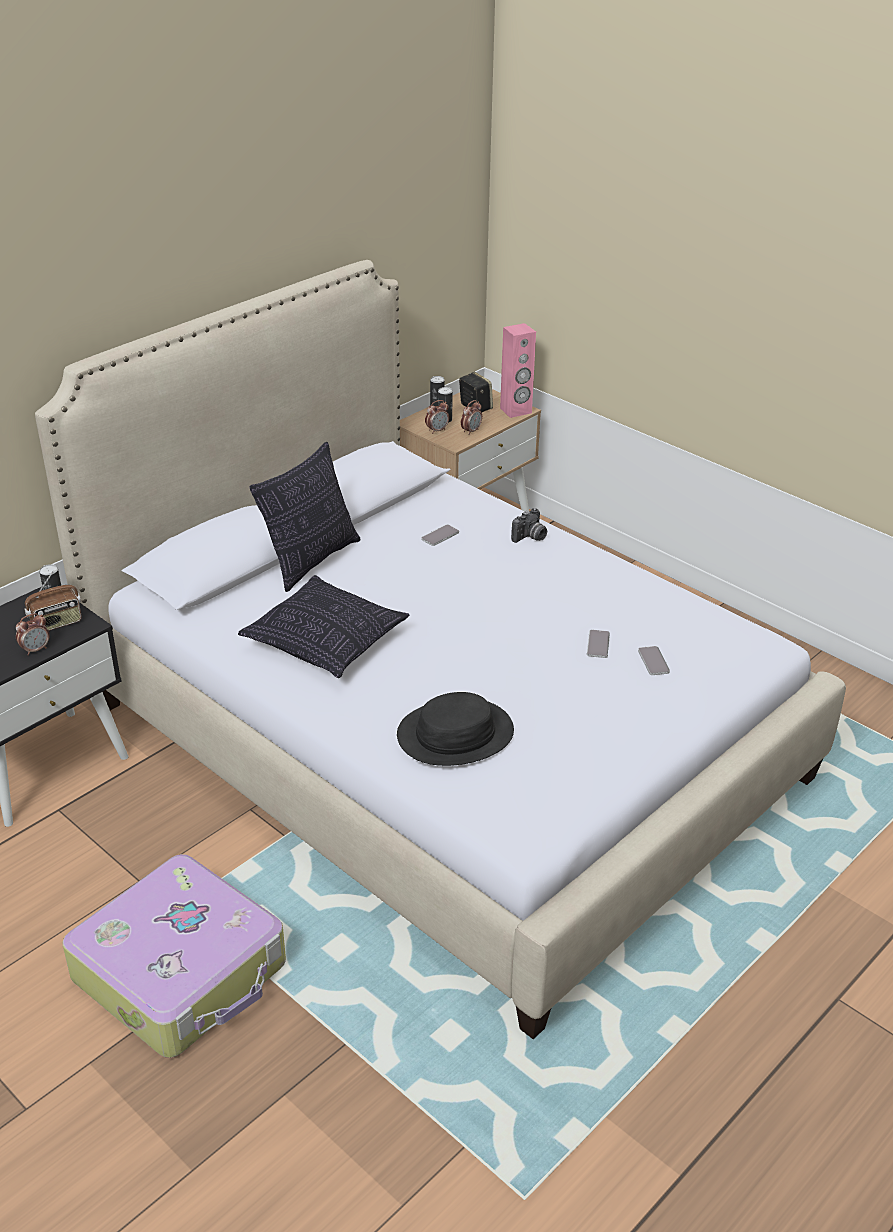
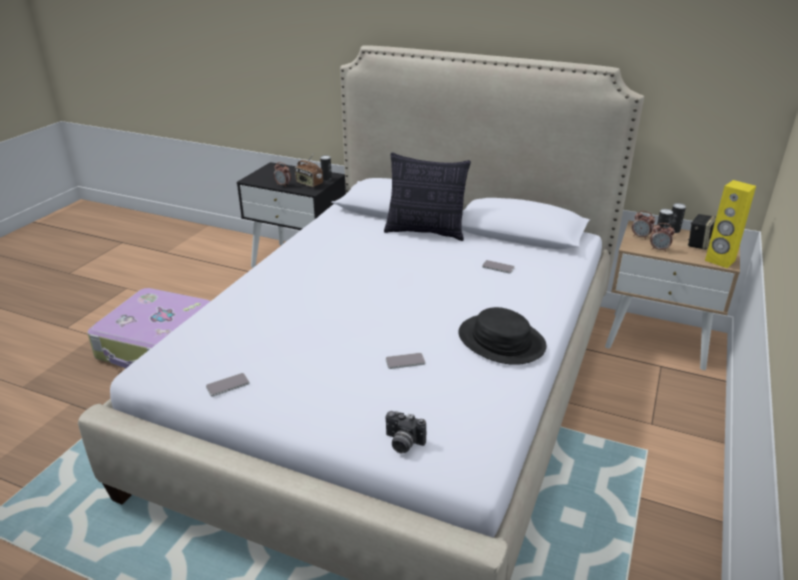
camera: 70 degrees right, 5 degrees down
(326, 642) = (338, 255): pillow -> none
(455, 734) = (254, 317): black hat -> black hat (501, 341)
(516, 411) = (719, 261): pink speaker -> yellow speaker
(530, 537) = (533, 303): camera -> camera (402, 443)
(653, 661) = (398, 395): phone -> phone (227, 385)

